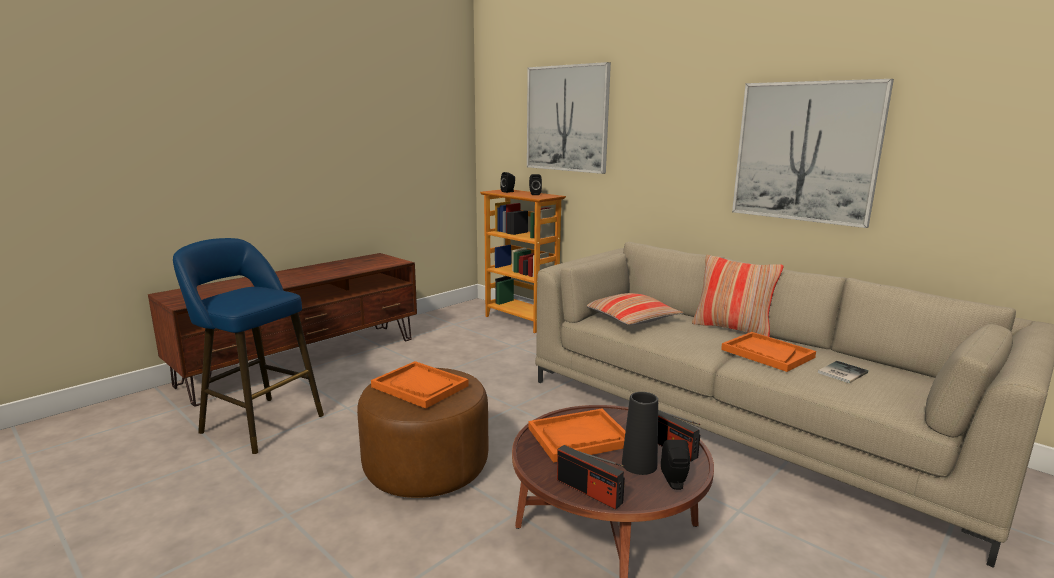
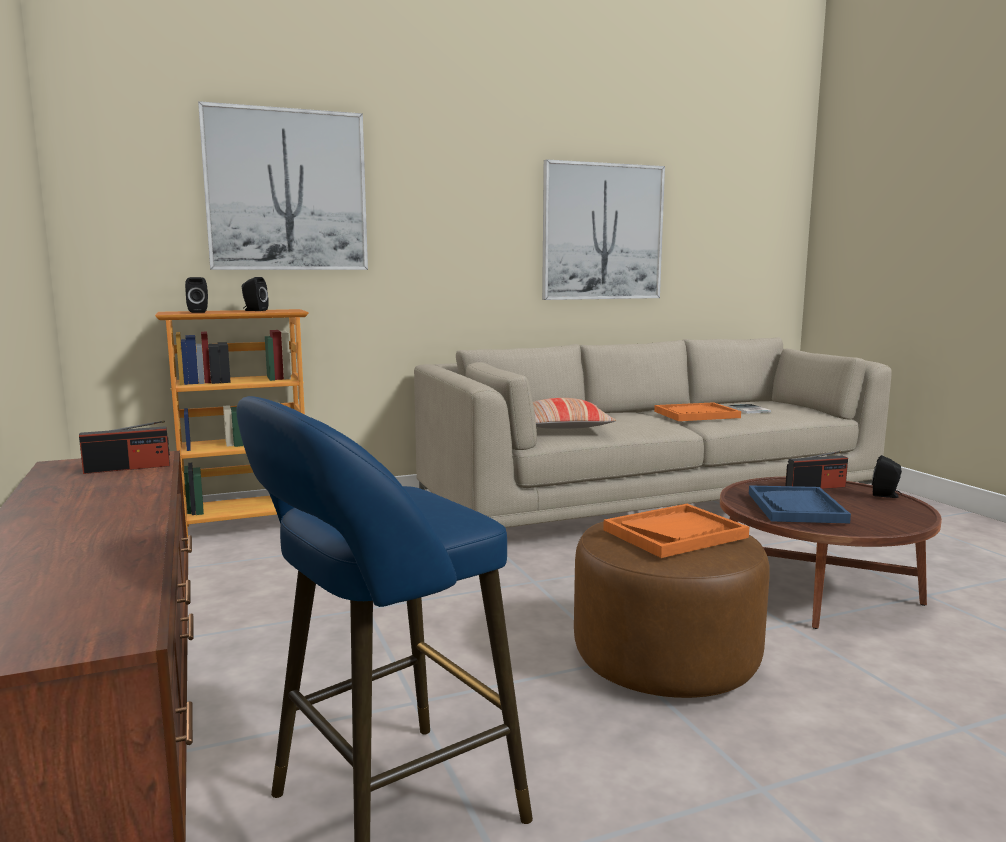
camera: 65 degrees left, 5 degrees down
(579, 437) = (796, 507): orange tray -> blue tray
(589, 491) = (905, 520): radio -> radio (127, 468)
(639, 464) = (851, 500): black vase -> none
(732, 329) = (620, 412): pillow -> none

